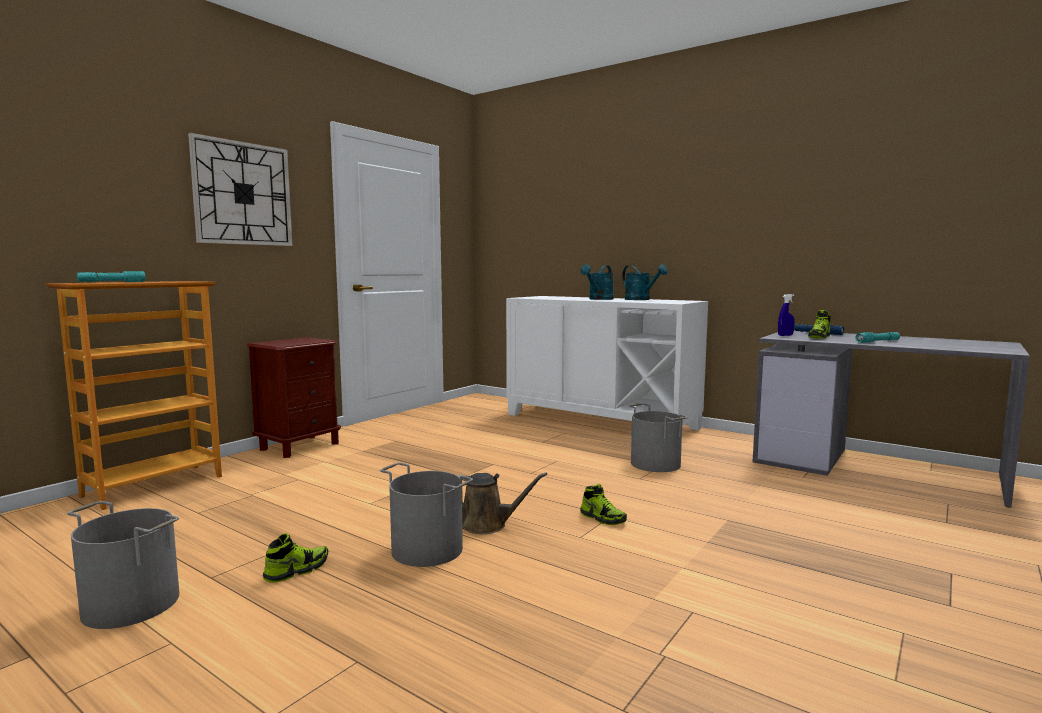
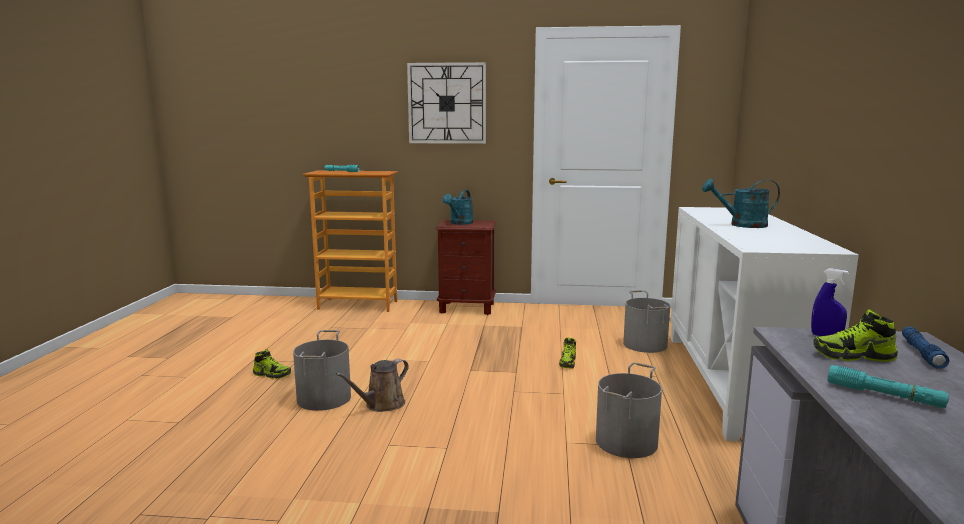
camera: 60 degrees right, 5 degrees up
(132, 603) = (219, 355): grey bucket -> grey bucket (645, 344)
(487, 525) = (382, 405): brown watering can -> brown watering can turned 60 degrees clockwise
(603, 518) = (437, 445): shoe -> shoe (568, 363)
(641, 299) = (785, 234): turquoise watering can -> turquoise watering can (459, 223)

